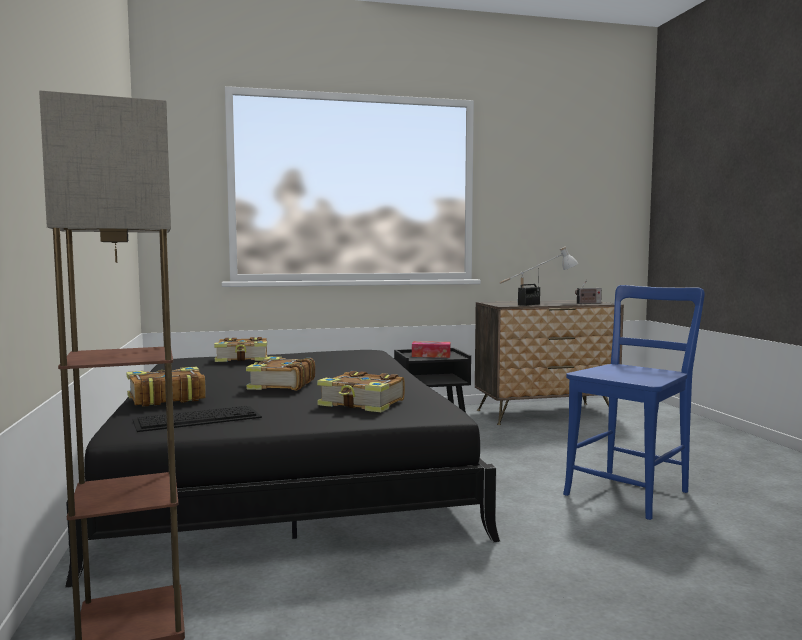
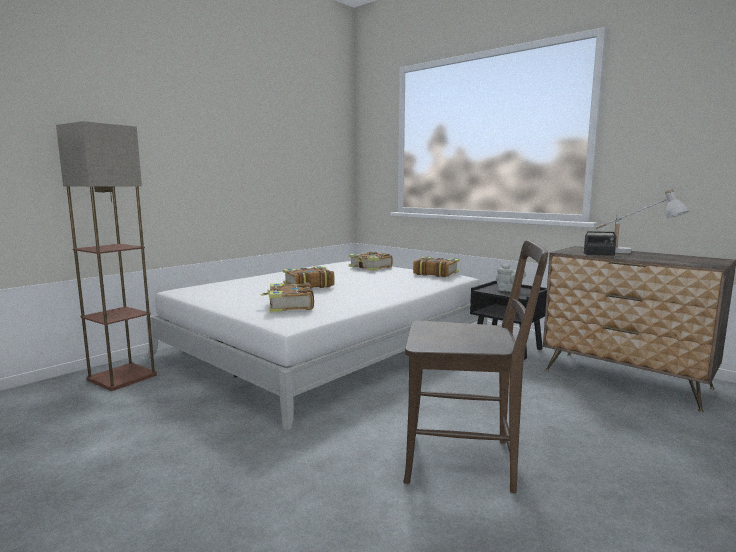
camera: 55 degrees right, 5 degrees up
(165, 398) = (248, 280): book -> book (435, 273)
(198, 418) = (215, 292): keyboard -> none
(284, 471) = (328, 345): black bed -> white bed
(431, 355) = (508, 290): tissue box -> grey teapot
(588, 303) = (684, 262): radio -> none
(630, 491) = (466, 461): blue chair -> brown chair

